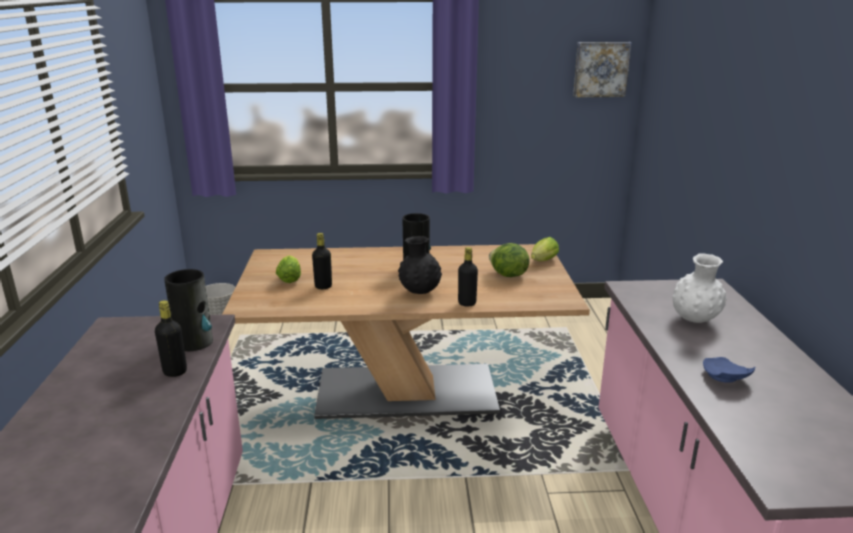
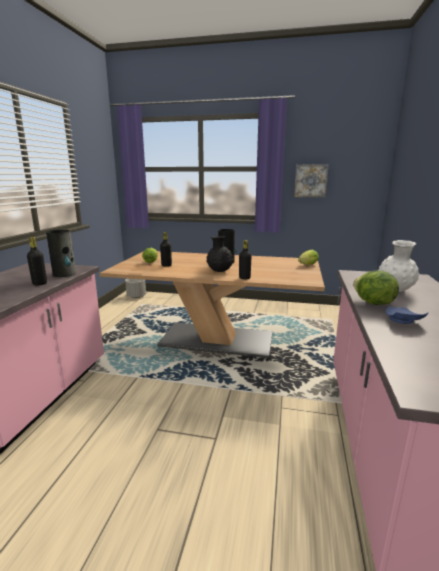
camera: 15 degrees right, 5 degrees down
(508, 275) = (280, 269): lettuce -> lettuce (372, 303)
(601, 69) = (364, 158): picture -> picture (310, 180)

